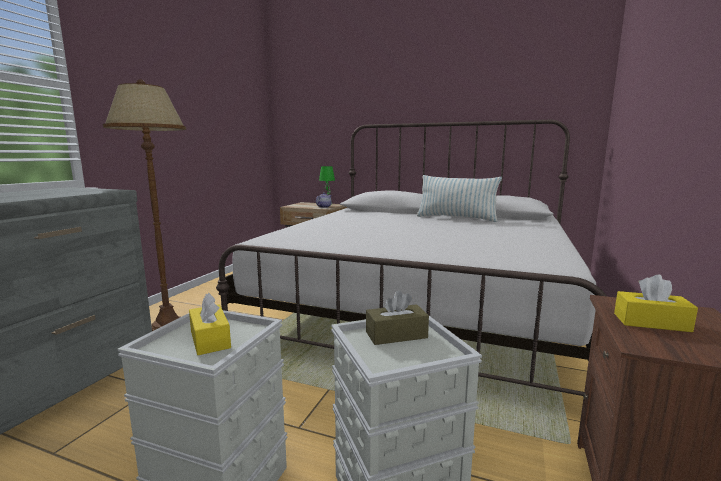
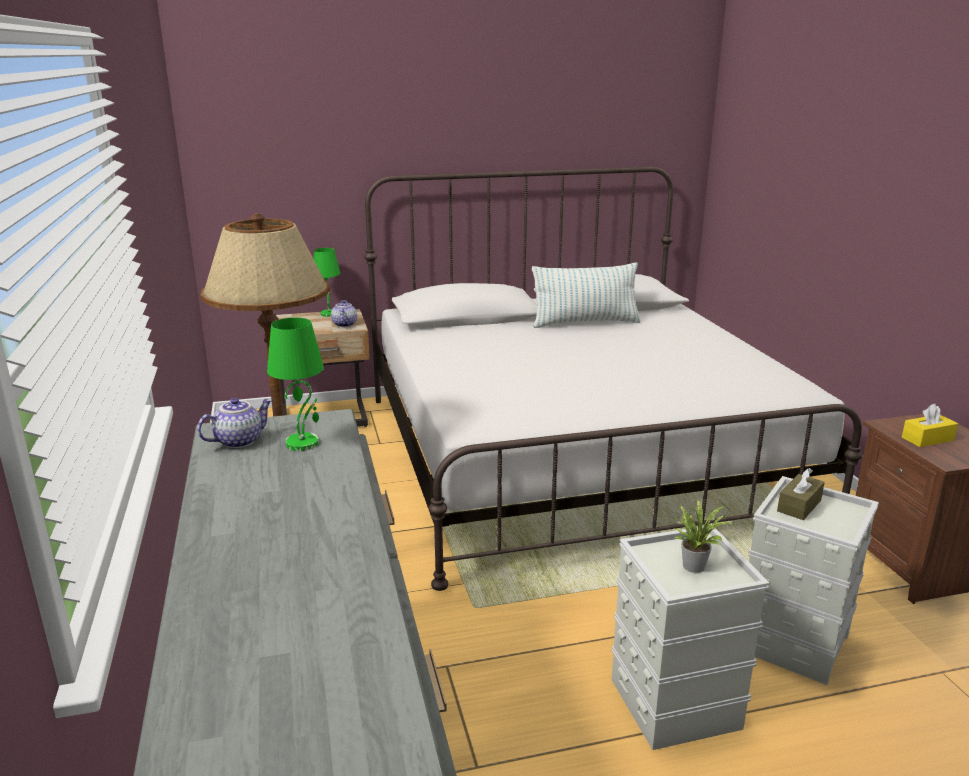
camera: 35 degrees left, 10 degrees up
(55, 190) = (239, 441): none -> teapot
(67, 192) = (303, 443): none -> green table lamp
(210, 339) = (694, 564): yellow tissue box -> potted plant

